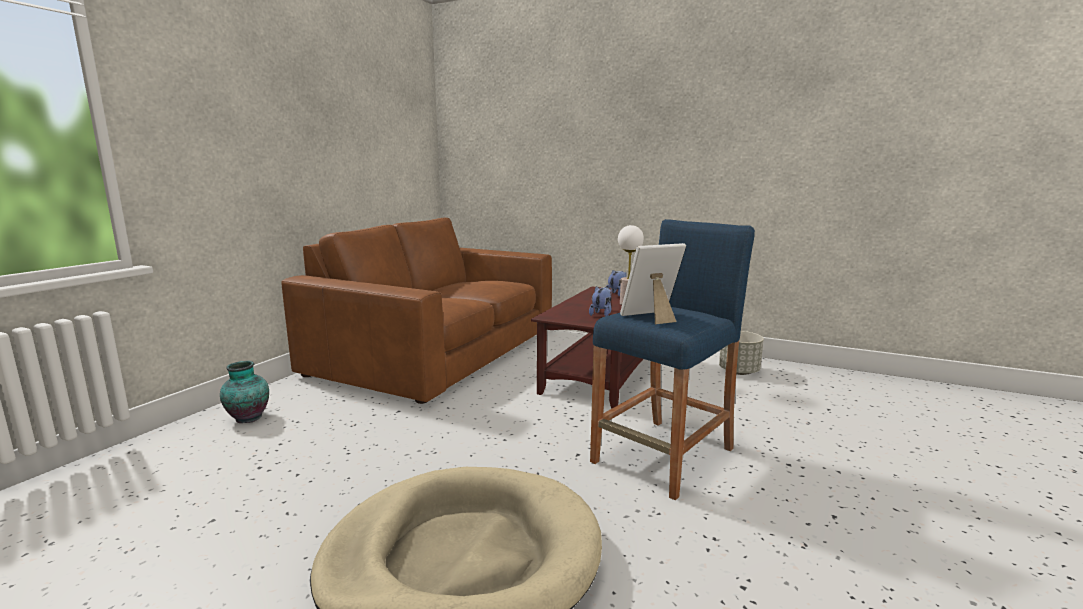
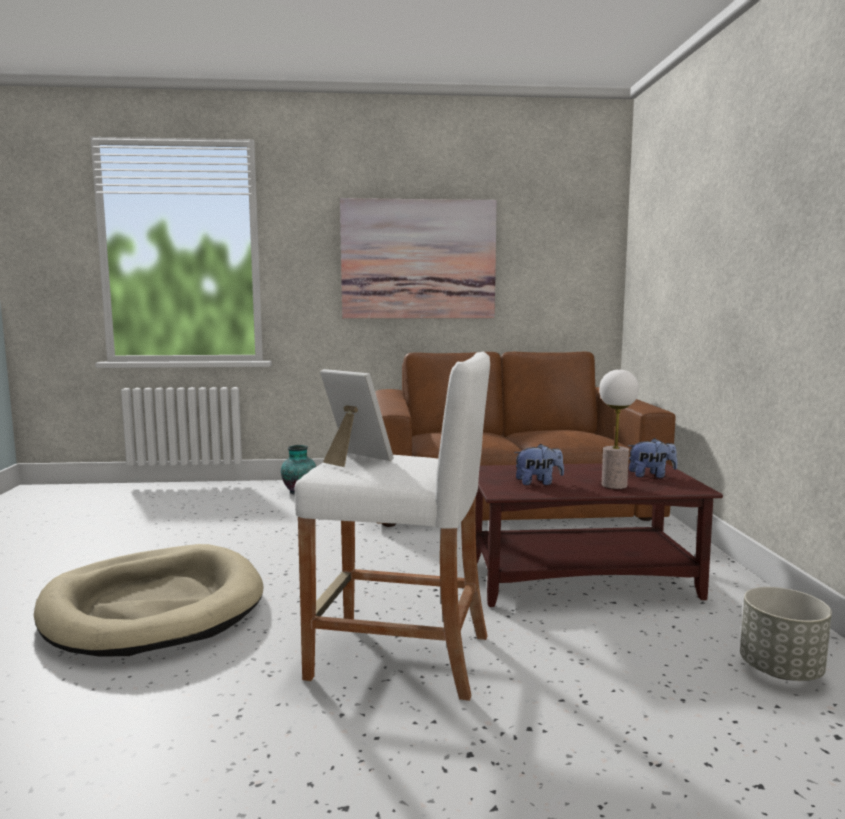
camera: 60 degrees right, 5 degrees down
(299, 131) = (418, 259): none -> picture
(664, 456) = (400, 656): blue stool -> white stool

